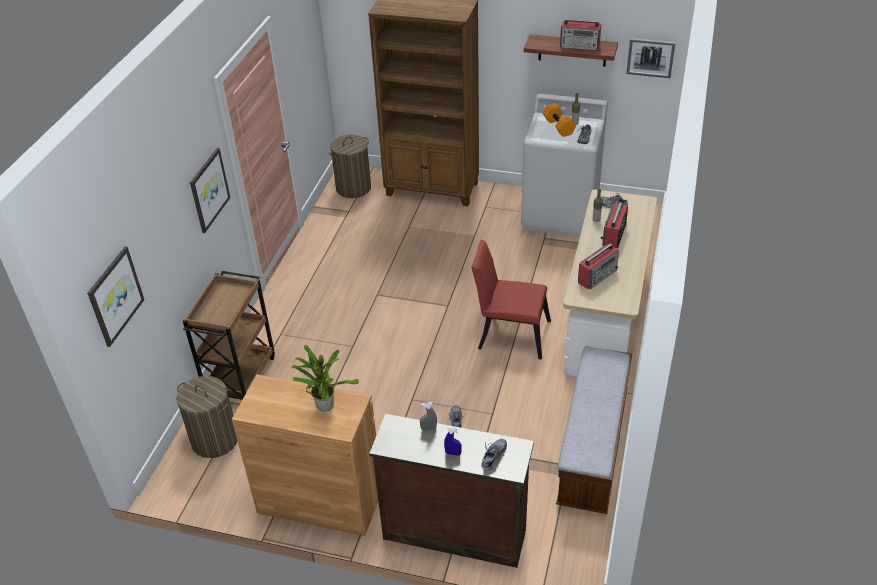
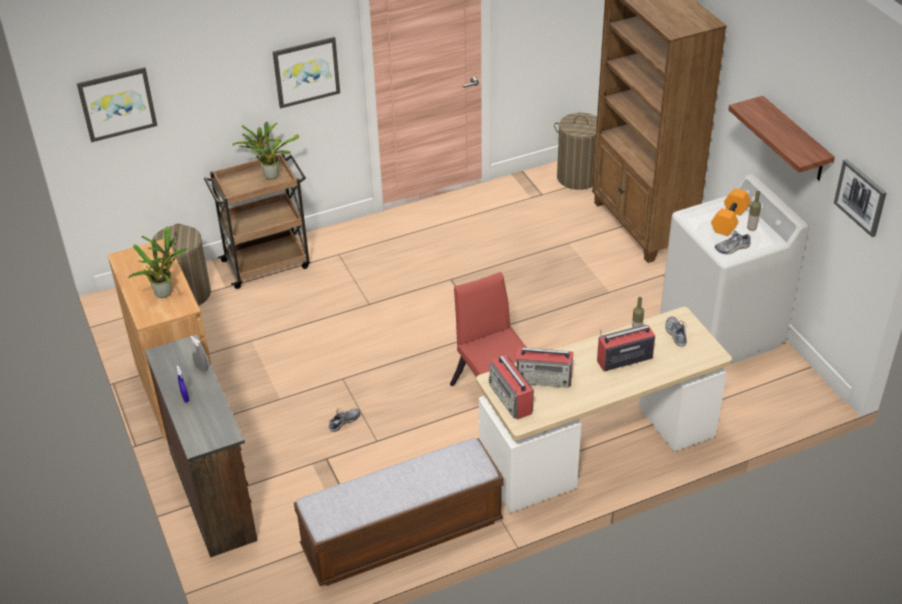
camera: 50 degrees right, 0 degrees up
(227, 294) = (269, 175): none -> potted plant
(493, 456) = (202, 424): shoe -> none
(580, 46) = (786, 137): radio -> radio (511, 399)

